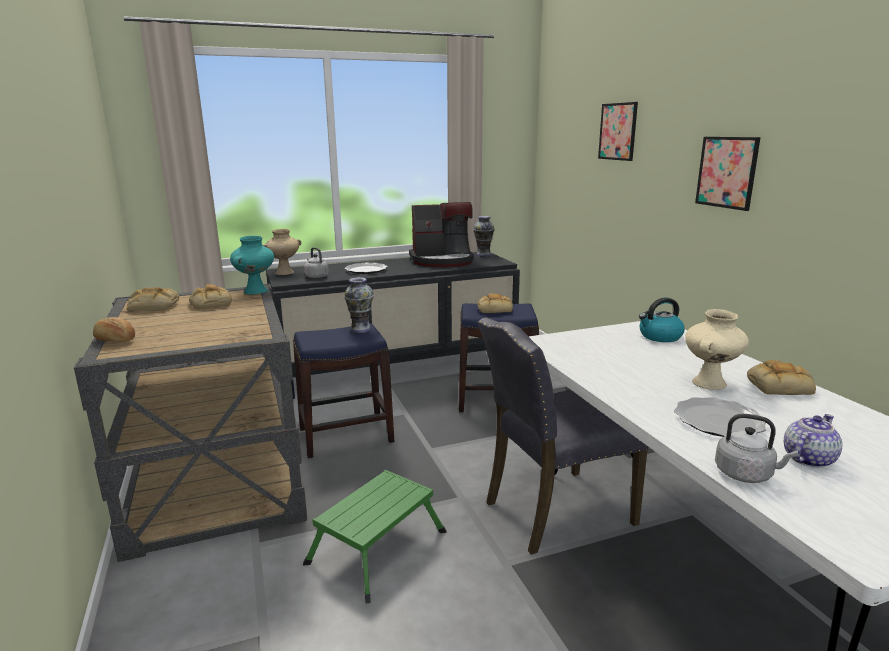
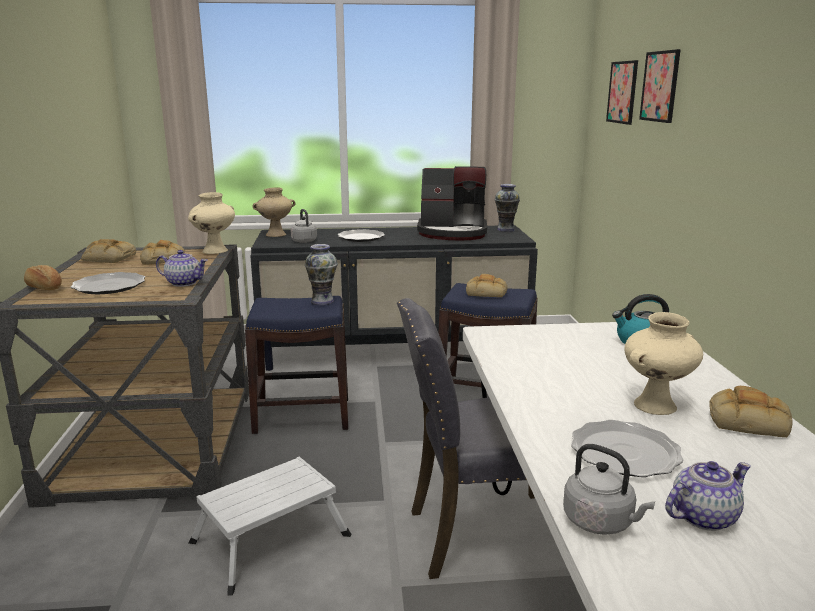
camera: 15 degrees right, 0 degrees up
(182, 332) = (109, 286): none -> plate
(256, 291) = (215, 251): turquoise vase -> beige vase
(256, 322) = (183, 283): none -> teapot
(378, 546) = (271, 538): green step ladder -> white step ladder
(726, 172) = (761, 140): picture -> picture (622, 92)

